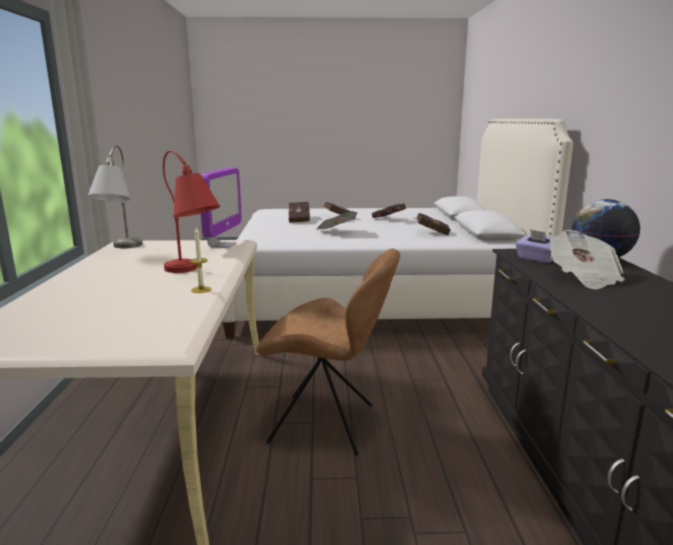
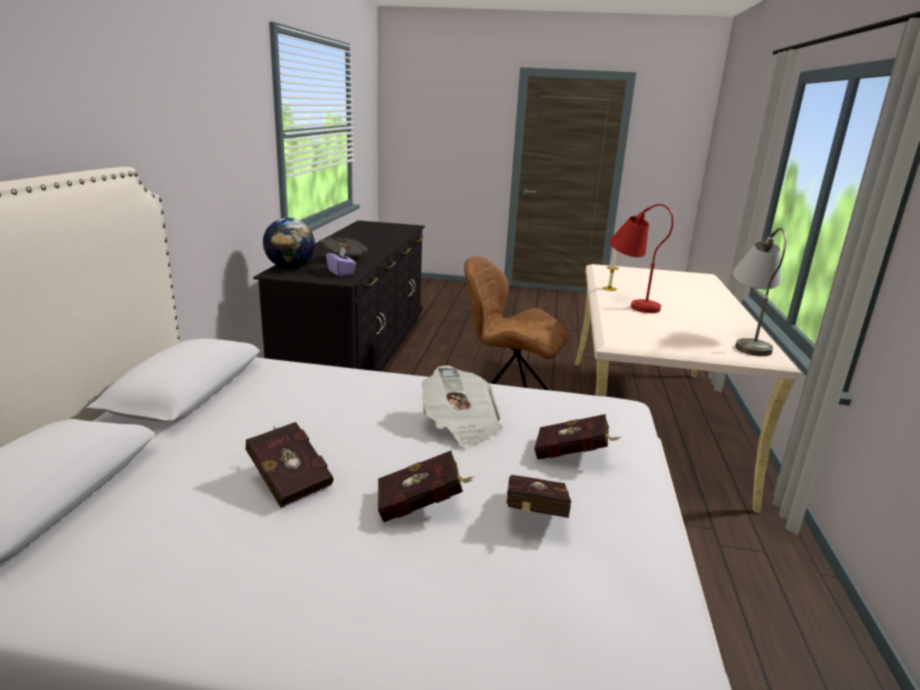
camera: 170 degrees left, 5 degrees up
(222, 245) = (632, 335): monitor -> none
(431, 233) = (287, 398): red book -> red book (573, 455)

